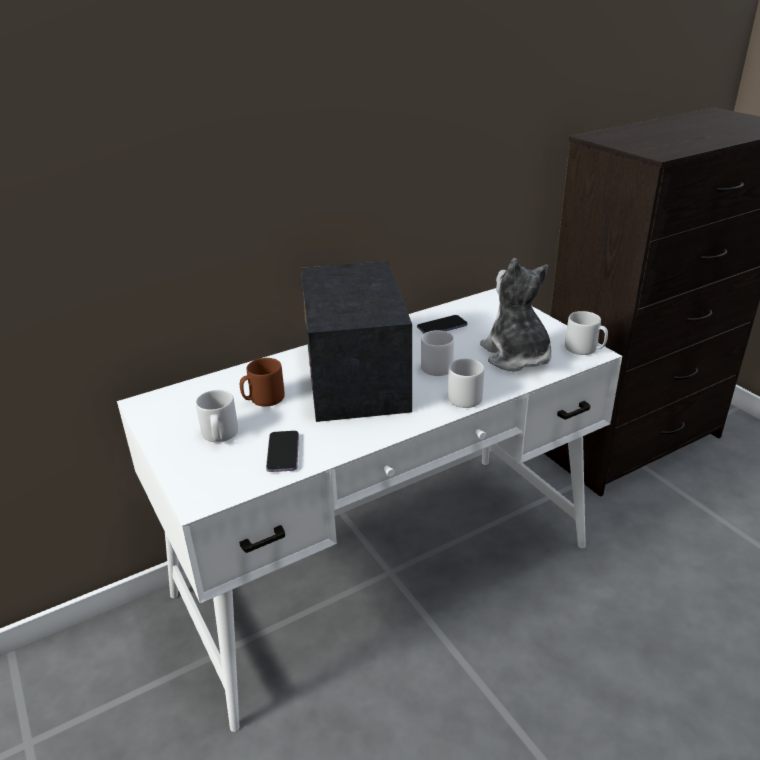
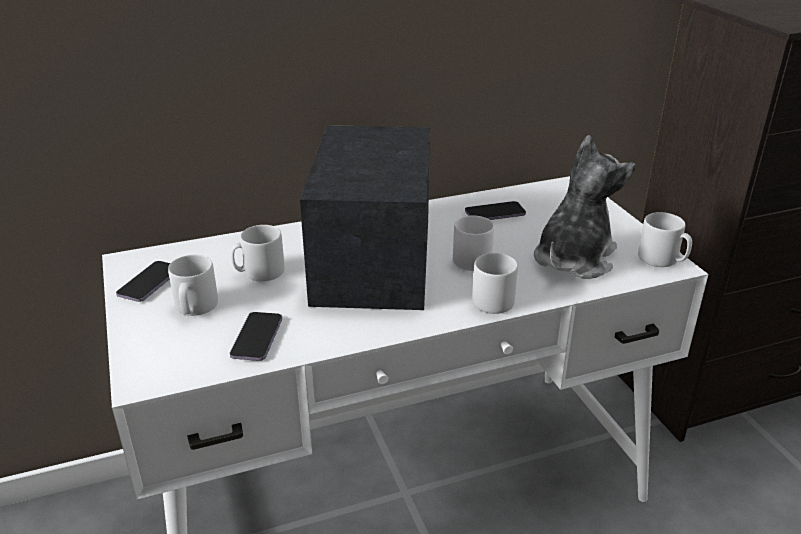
camera: 10 degrees right, 0 degrees up
(171, 420) = (149, 283): none -> phone
(263, 399) = (259, 272): brown mug -> grey mug
(516, 356) = (573, 259): plush toy -> plush toy turned 45 degrees clockwise

